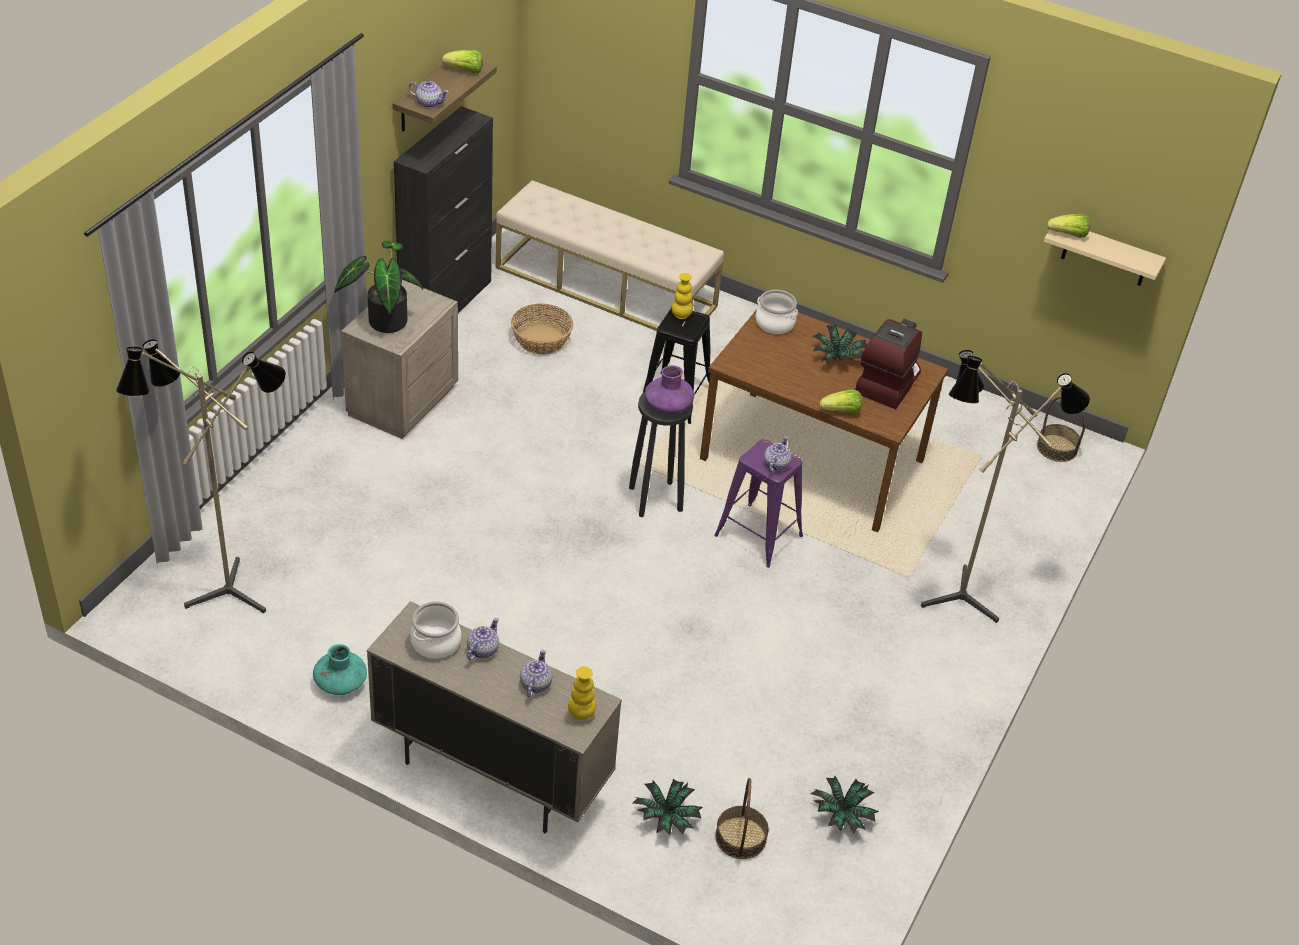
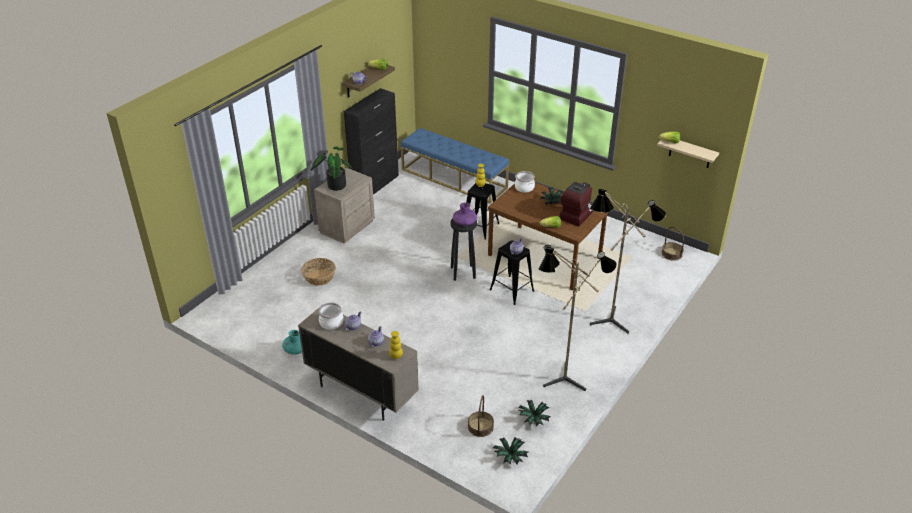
camera: 10 degrees right, 5 degrees down
(224, 587) = (248, 306): floor lamp -> floor lamp (561, 377)
(542, 340) = (418, 201): basket -> basket (319, 277)
(606, 287) = (454, 178): beige bench -> blue bench
(666, 818) = (444, 416): potted plant -> potted plant (510, 457)
(758, 535) = (511, 290): purple stool -> black stool

